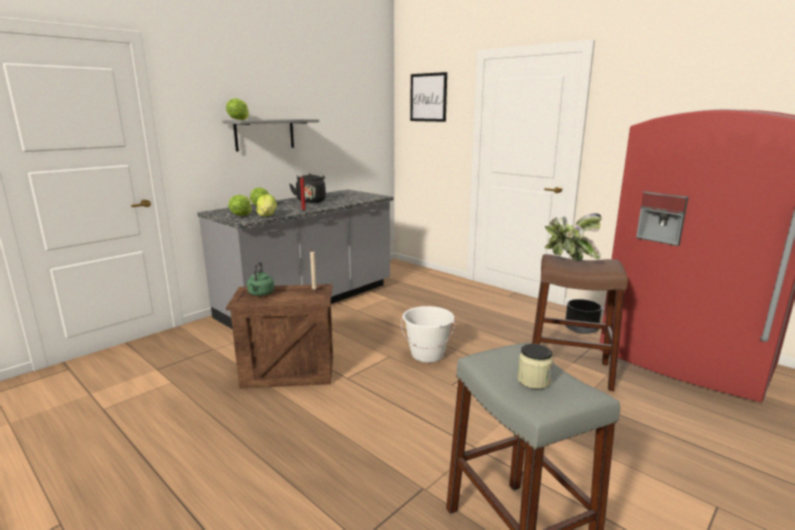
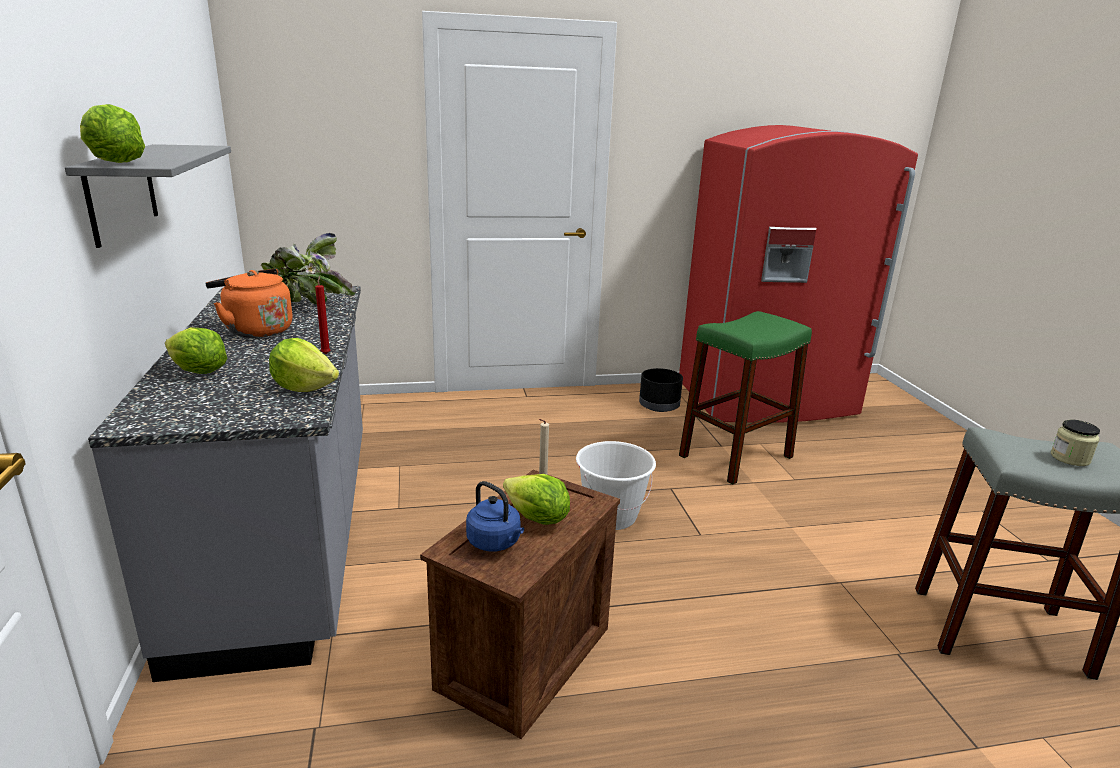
camera: 55 degrees left, 5 degrees up
(241, 215) = (243, 405): lettuce -> lettuce (537, 518)
(260, 294) = (495, 543): green kettle -> blue kettle
(311, 201) = (256, 330): black kettle -> orange kettle
(428, 97) = (317, 88): picture -> none
(568, 260) = (735, 325): potted plant -> potted plant (308, 306)
(569, 371) = (735, 456): brown stool -> green stool

